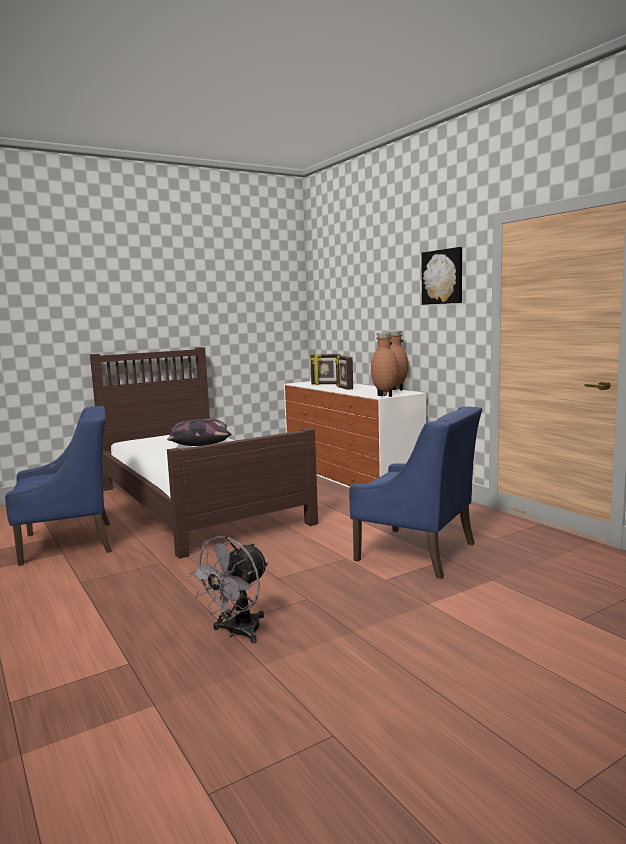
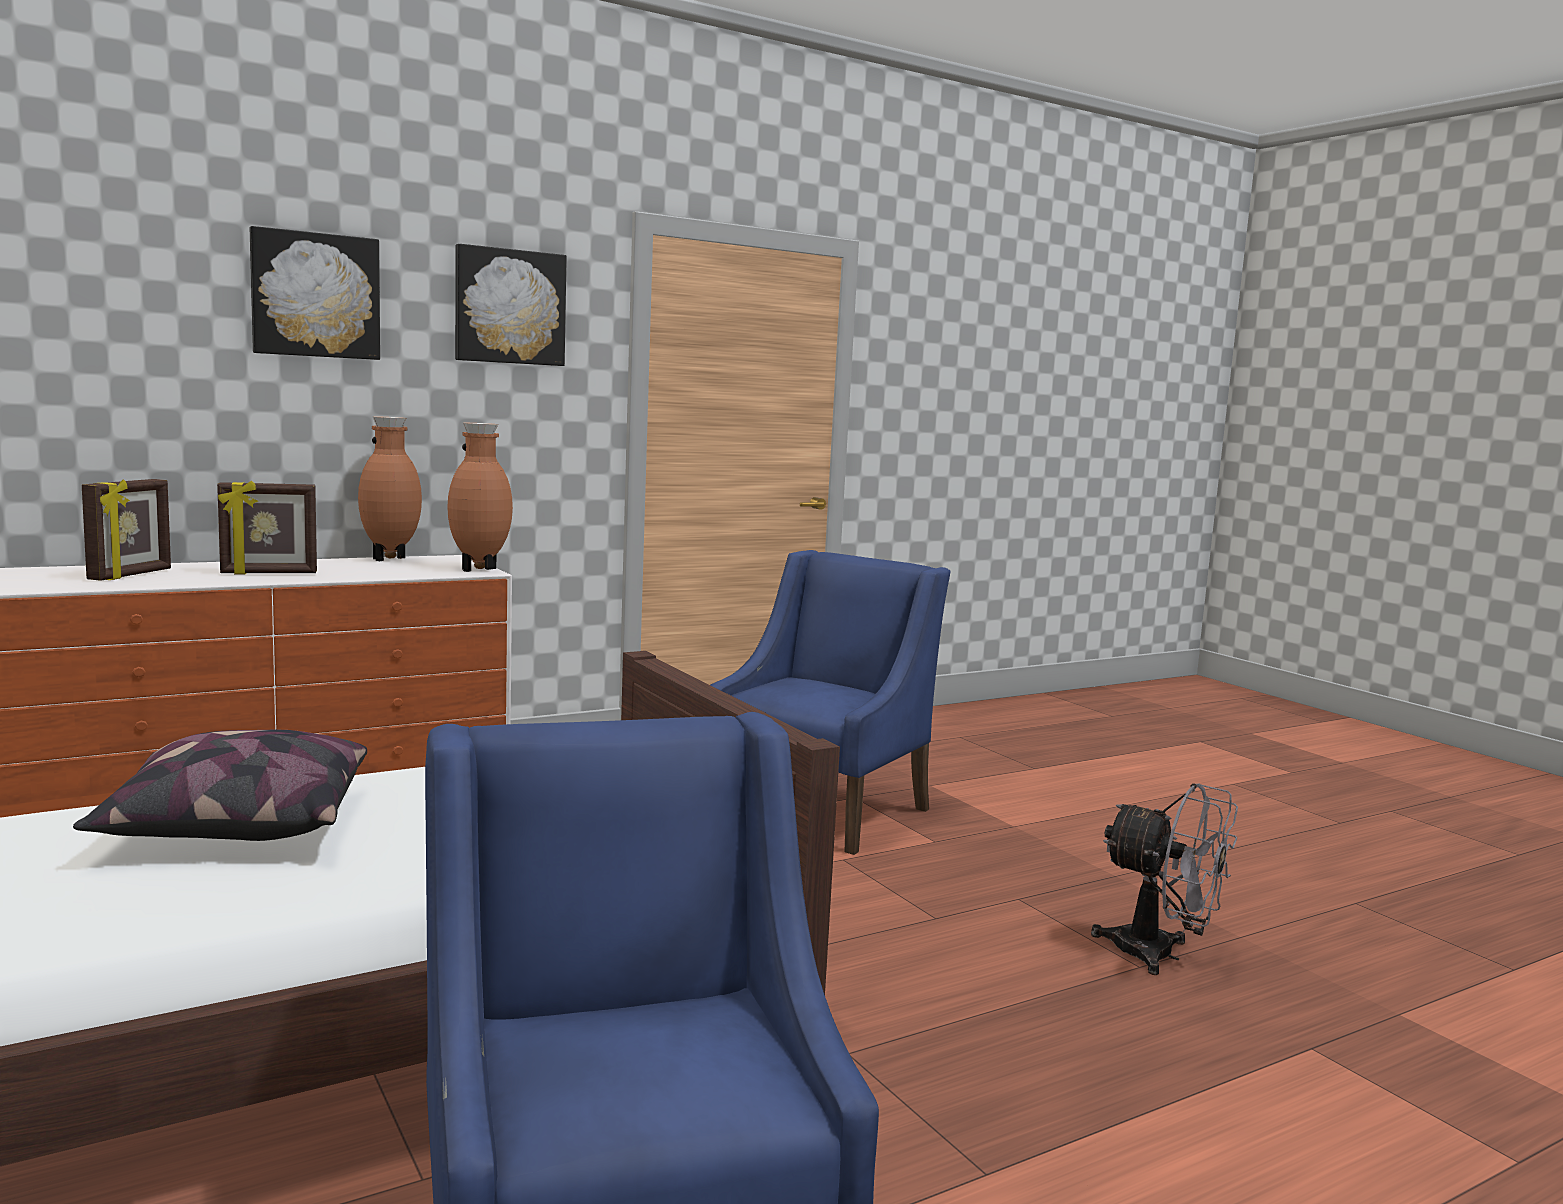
camera: 90 degrees left, 0 degrees up
(387, 284) = (315, 295): none -> picture

